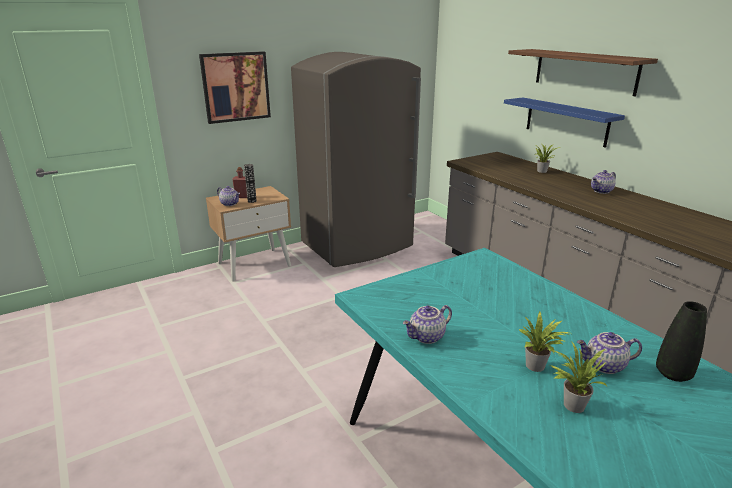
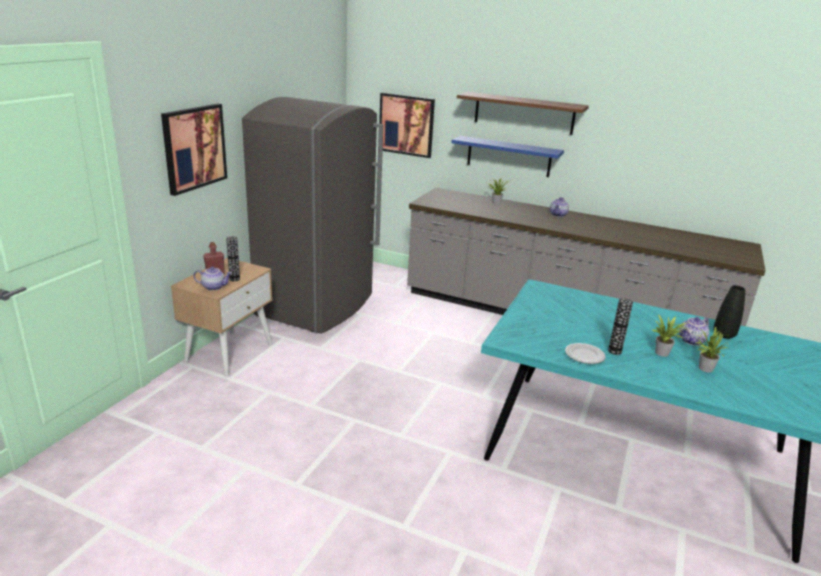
camera: 35 degrees left, 0 degrees up
(427, 337) = (585, 355): teapot -> plate
(472, 344) = (614, 351): none -> vase
(478, 86) = (406, 125): none -> picture

